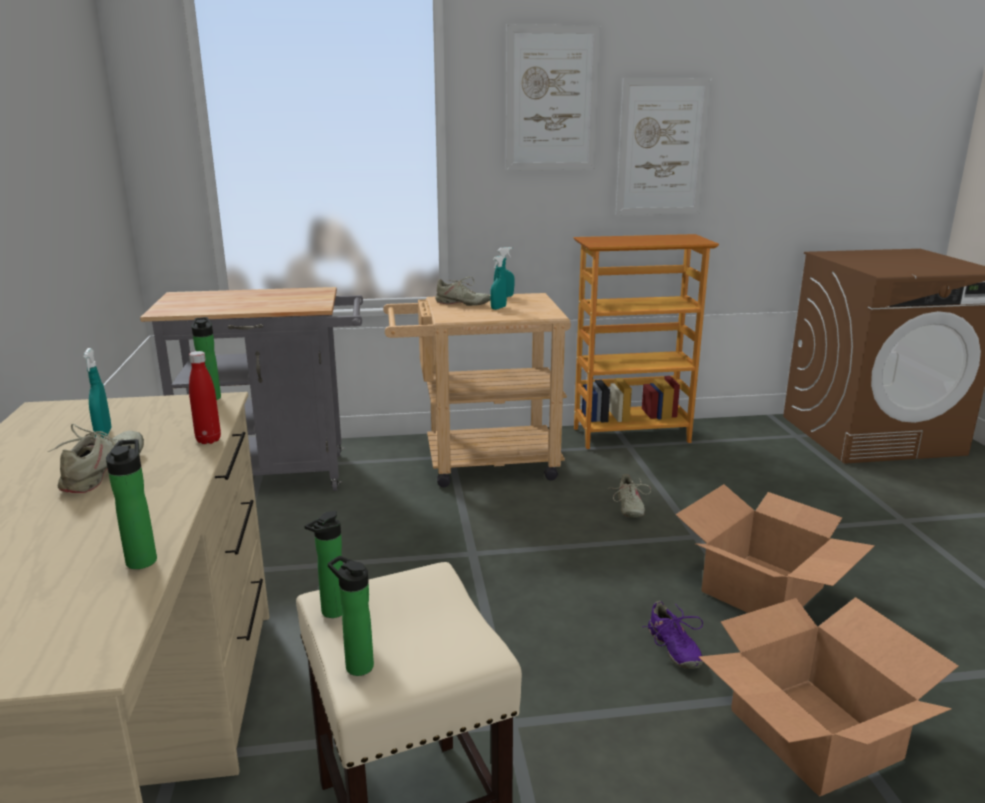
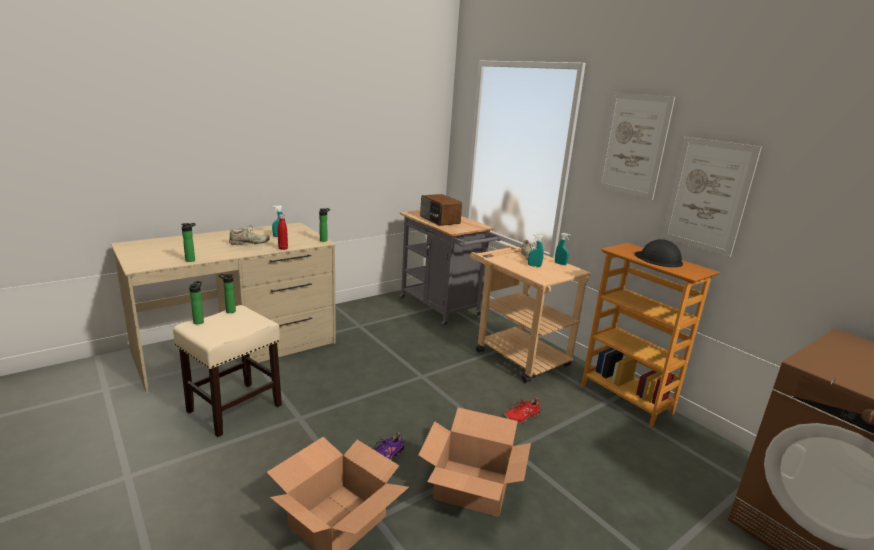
camera: 60 degrees right, 0 degrees up
(244, 303) = (439, 220): none -> radio
(629, 507) = (521, 416): beige shoe -> red shoe
(643, 239) = (658, 259): none -> black hard hat

